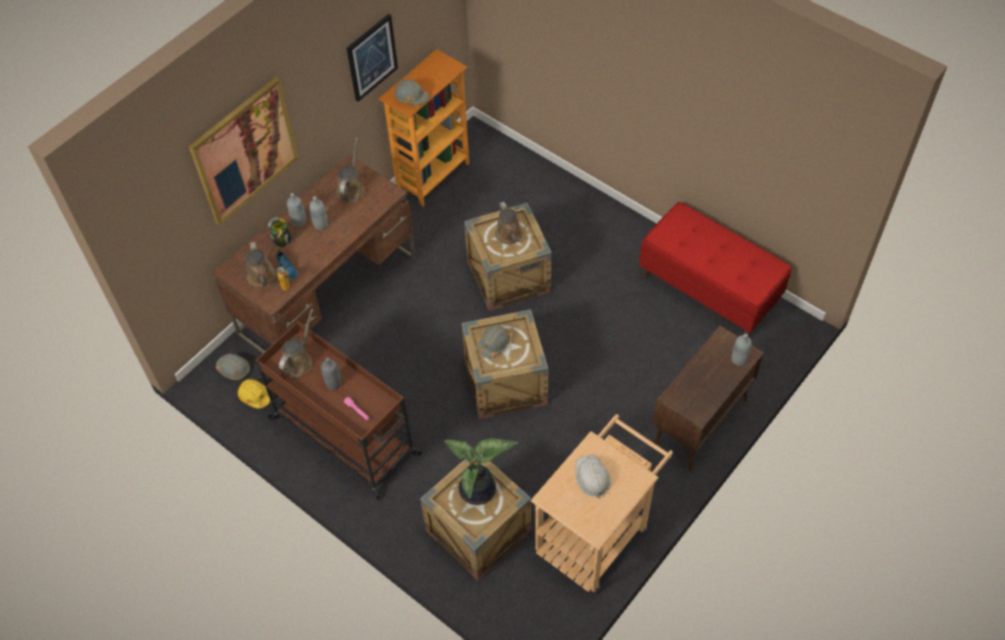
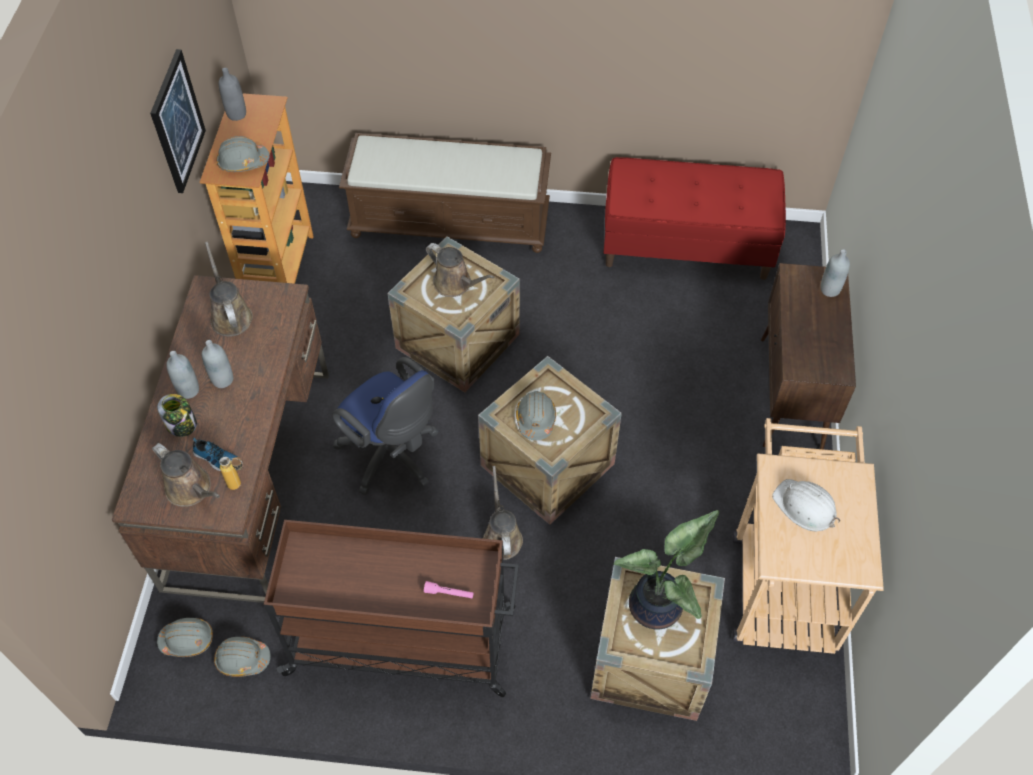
camera: 35 degrees left, 0 degrees up
(245, 151) = (91, 315): picture -> none
(254, 396) = (242, 659): yellow hard hat -> grey hard hat
(298, 361) = (319, 572): brown watering can -> brown watering can (501, 536)
(333, 383) = (389, 575): grey bottle -> grey bottle (236, 114)
(417, 327) = (392, 457): none -> blue office chair
(563, 195) = (451, 221): none -> brown bench

